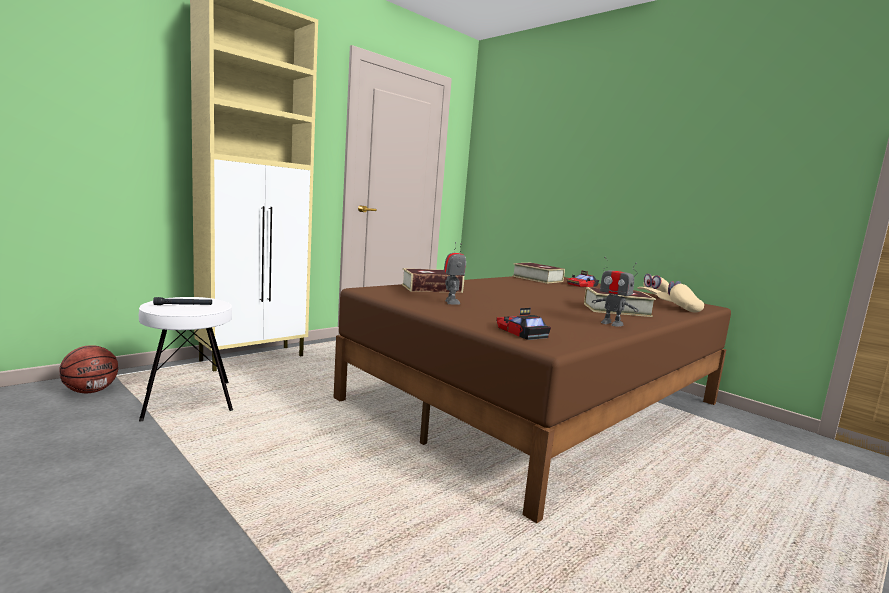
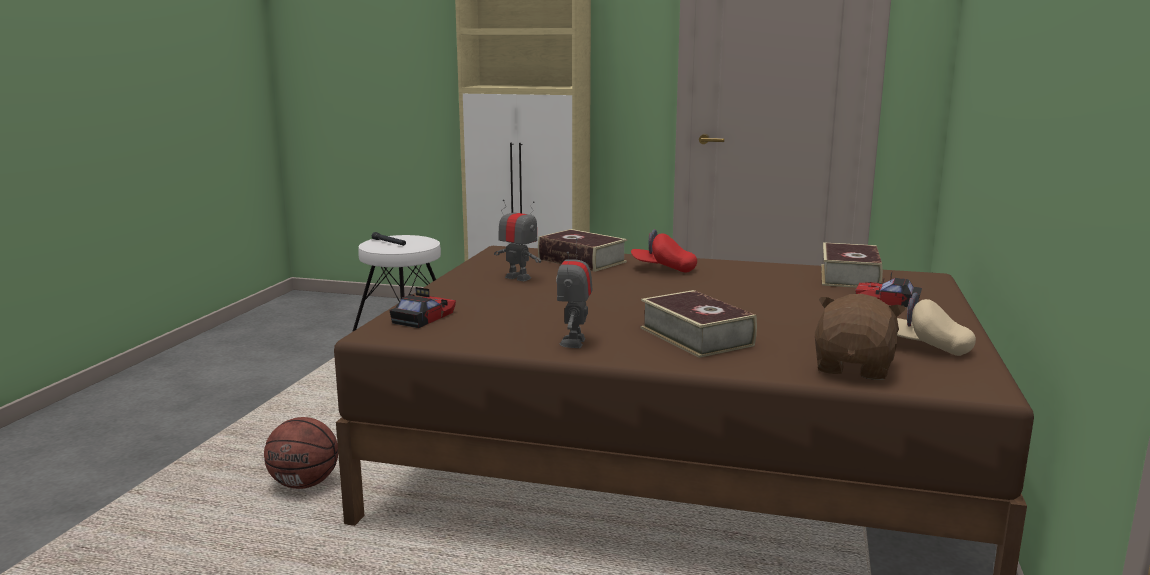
camera: 60 degrees right, 5 degrees up
(91, 391) = (376, 311): basketball -> basketball (305, 484)
(451, 302) = (518, 278): toy robot -> toy robot turned 105 degrees counterclockwise
(478, 286) = (663, 269): none -> red cap
(678, 308) = (854, 367): beige cap -> brown plush toy

